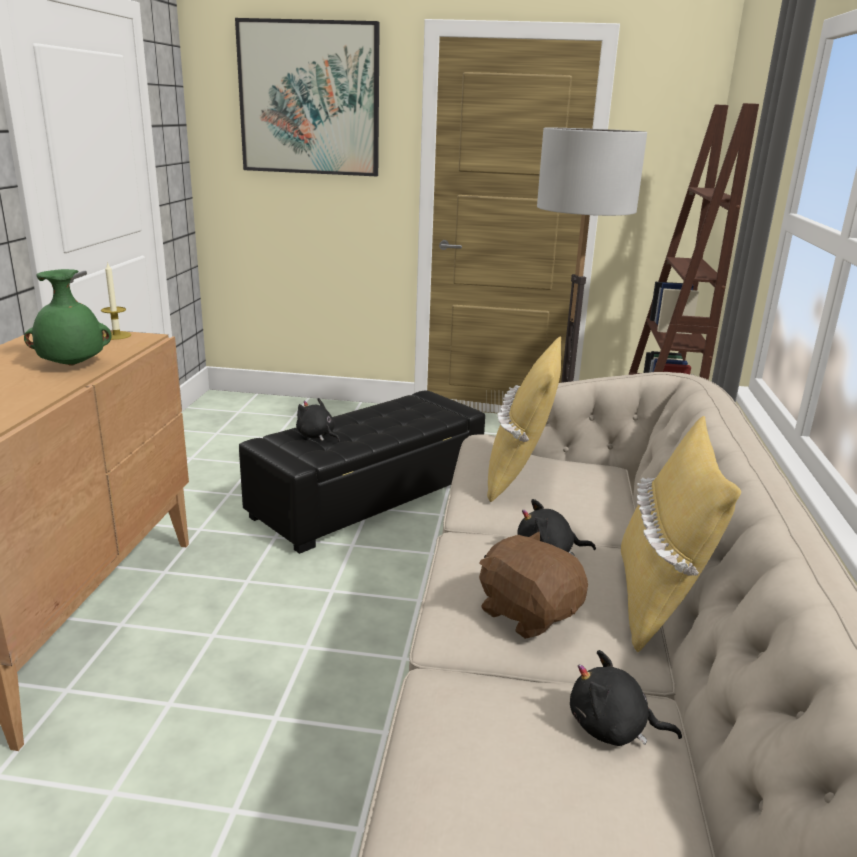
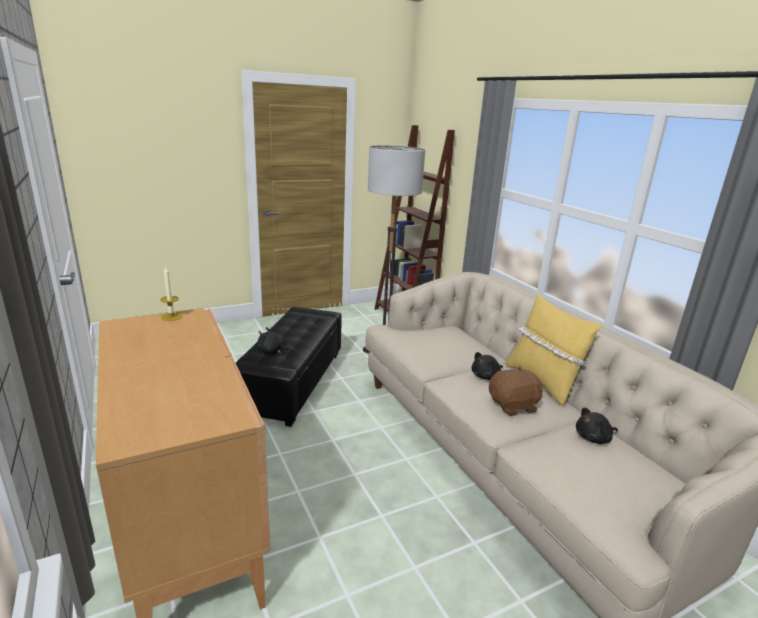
camera: 35 degrees left, 0 degrees up
(72, 365) = (189, 345): green vase -> none
(309, 99) = (162, 121): picture -> none
(520, 474) = (424, 342): yellow pillow -> none
(528, 613) = (513, 406): brown plush toy -> brown plush toy turned 150 degrees clockwise

